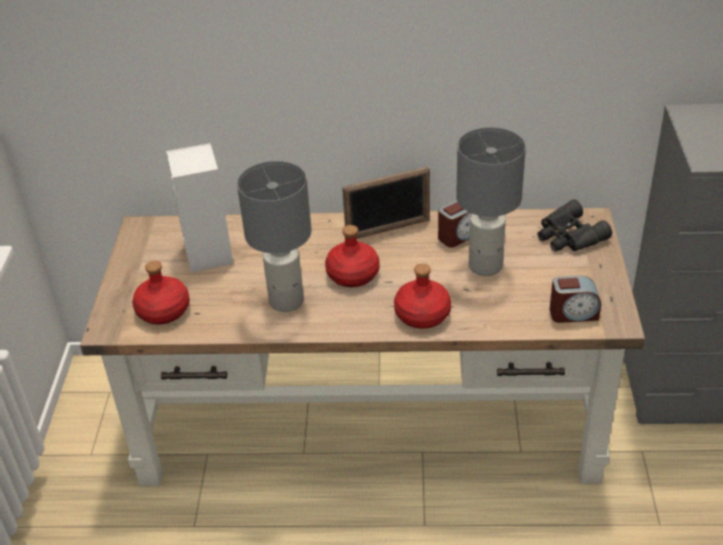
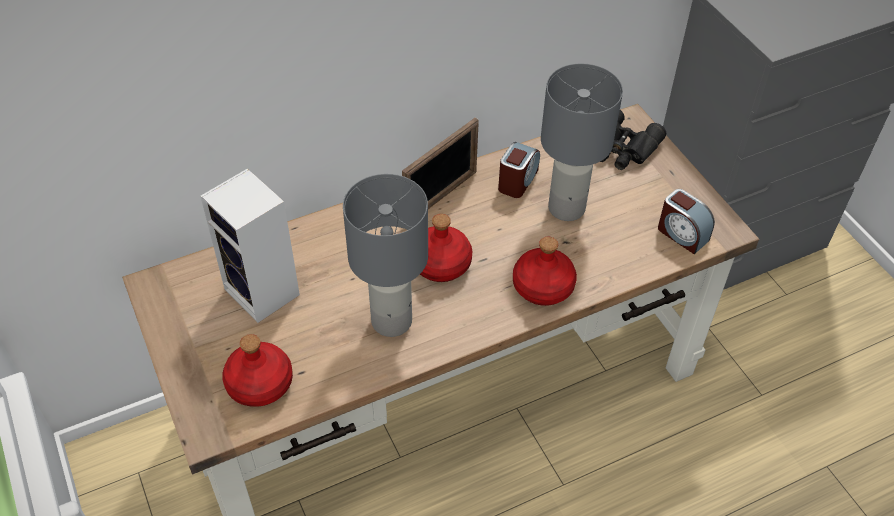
camera: 30 degrees left, 10 degrees up
(573, 313) = (682, 234): alarm clock -> alarm clock turned 75 degrees clockwise

